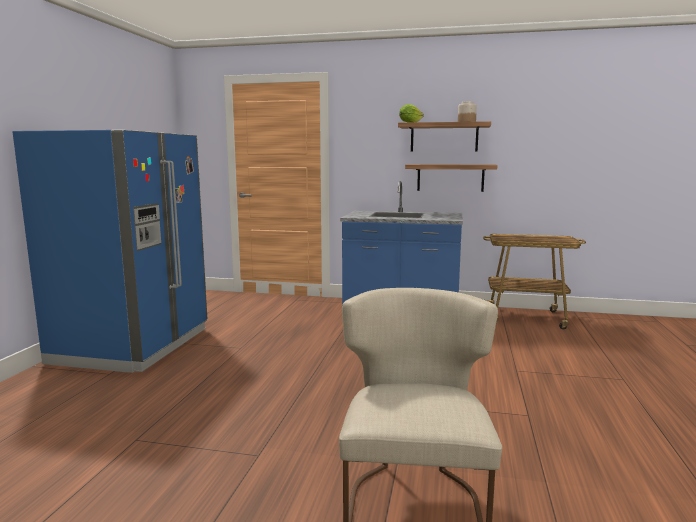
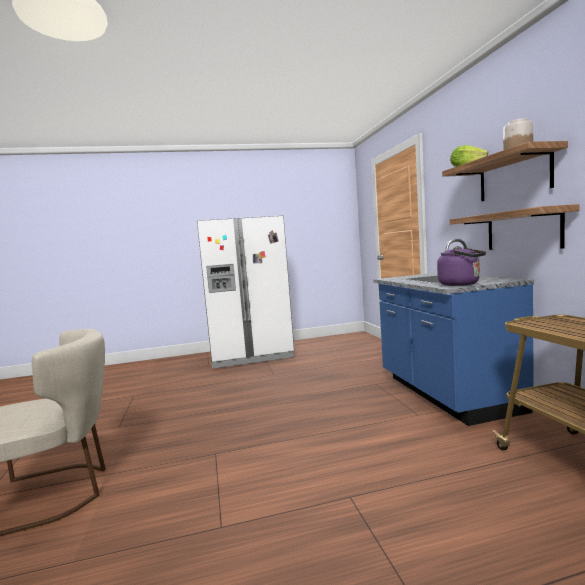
camera: 65 degrees right, 5 degrees down
(133, 346) = (250, 355): blue fridge -> white fridge
(448, 217) = (462, 284): none -> purple kettle

